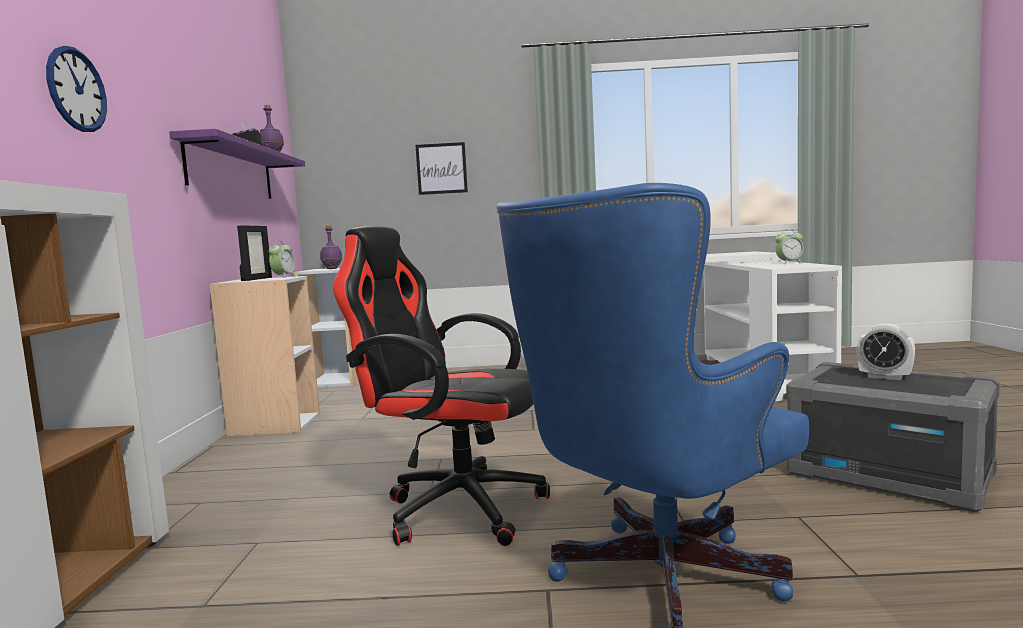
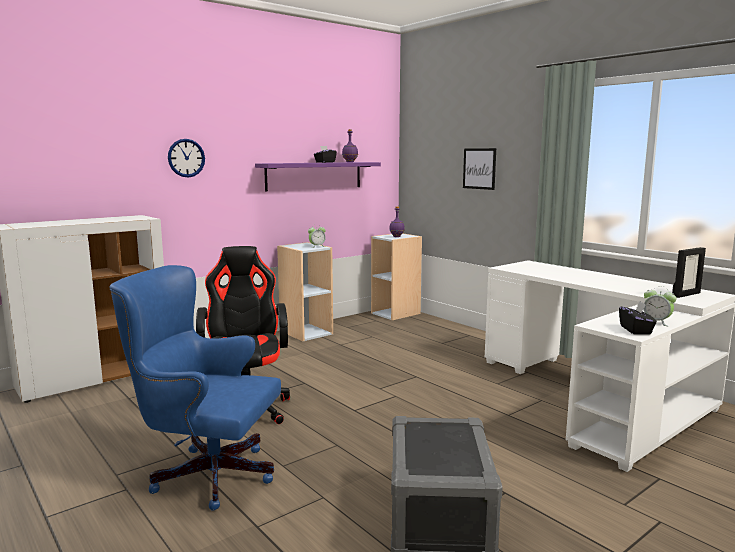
camera: 50 degrees right, 5 degrees up
(257, 279) = (304, 245): picture frame -> picture frame (686, 294)
(807, 265) = (636, 330): none -> black tissue box
(885, 377) = (452, 444): alarm clock -> none

